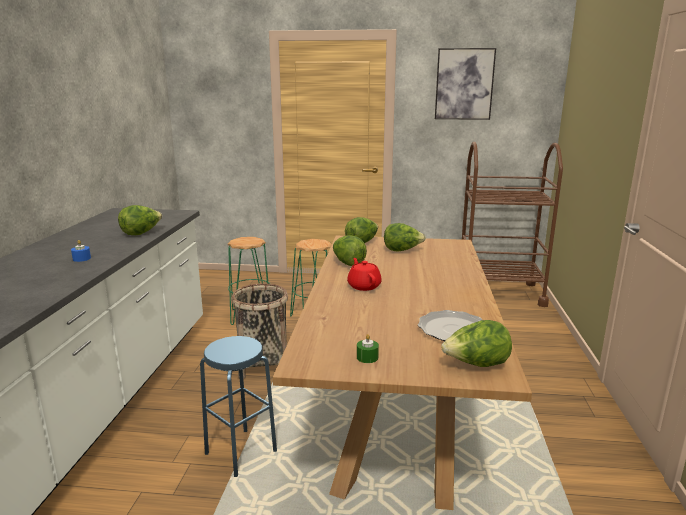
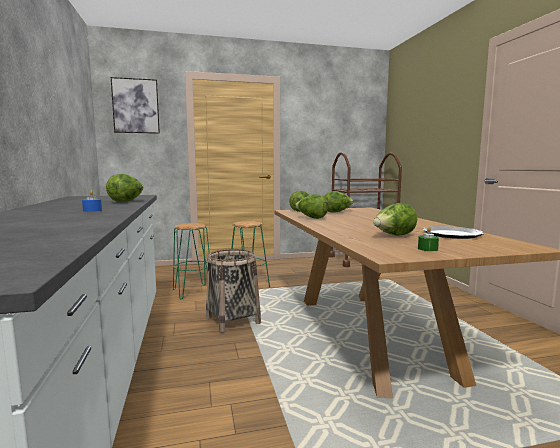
camera: 20 degrees left, 10 degrees down
(241, 452) = (271, 384): blue stool -> none
(364, 286) = (346, 224): red teapot -> none
(464, 84) = (326, 116): picture -> picture (136, 106)
(476, 365) = (506, 245): lettuce -> lettuce (394, 236)

